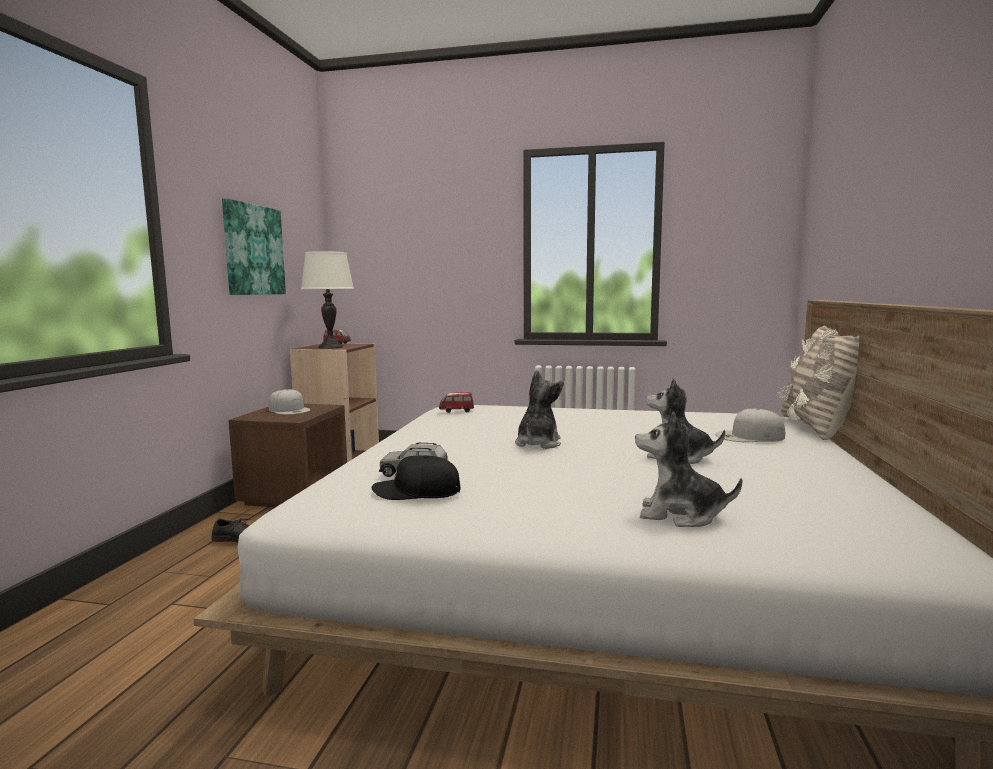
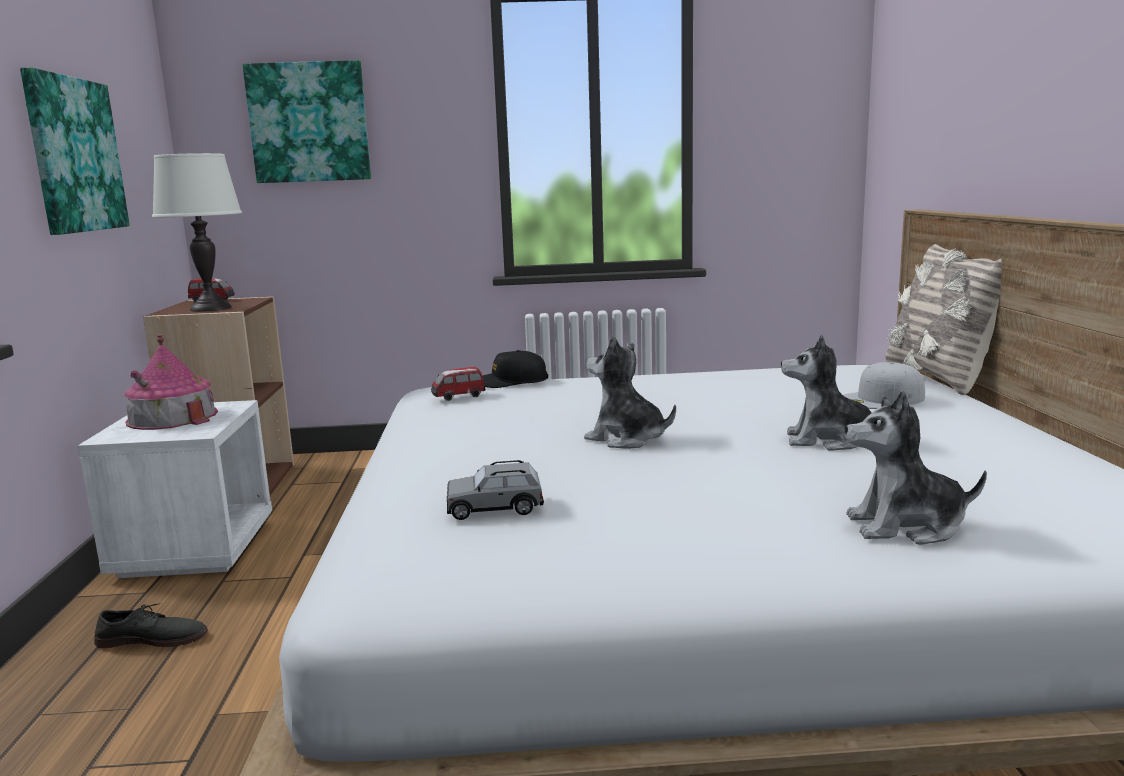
camera: 15 degrees left, 5 degrees up
(289, 410) = (172, 417): white cap -> toy house
(295, 494) = (194, 548): brown nightstand -> white nightstand
(406, 235) = (309, 123): none -> picture
(417, 492) = (529, 540): black cap -> black cap (511, 382)
(537, 443) = (626, 439): plush toy -> plush toy turned 60 degrees counterclockwise

